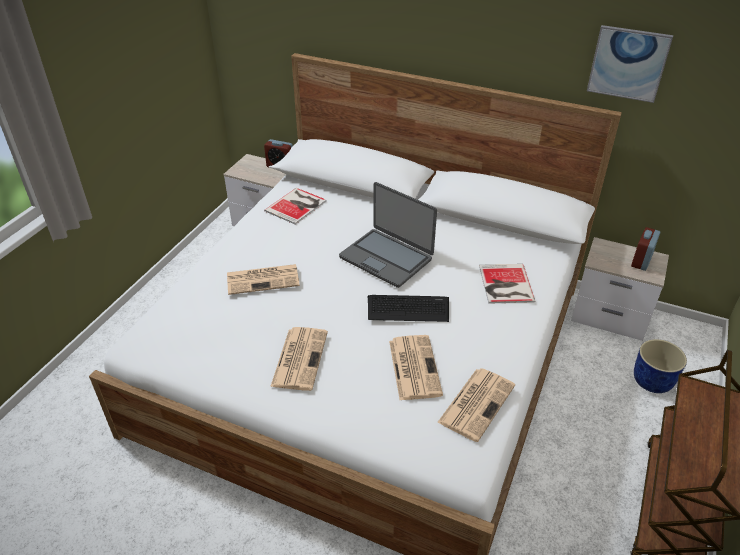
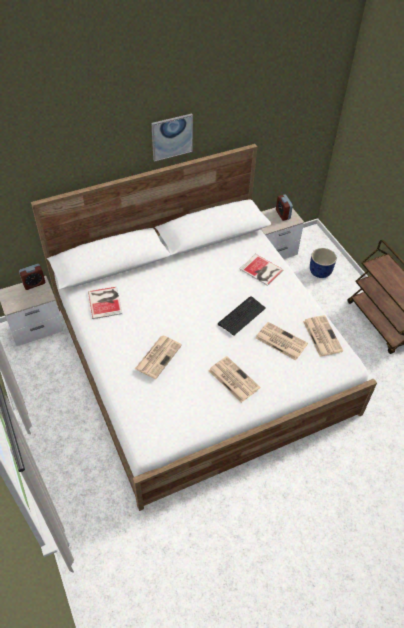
camera: 50 degrees left, 10 degrees up
(386, 258) = (196, 297): laptop -> none
(628, 63) = (252, 116): picture -> picture (172, 137)

